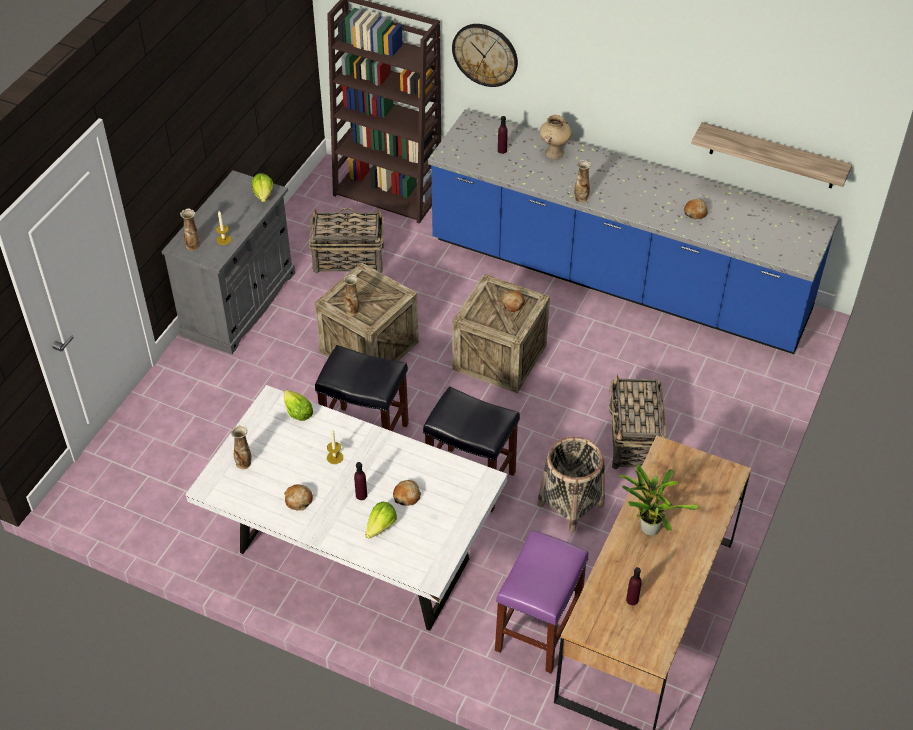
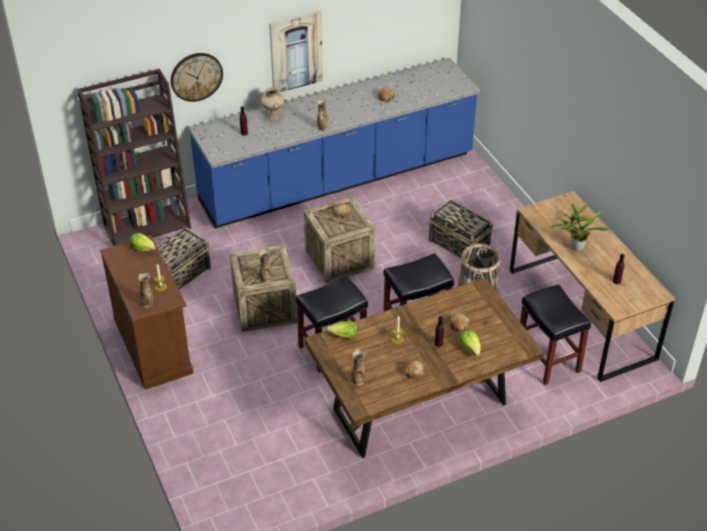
camera: 50 degrees left, 5 degrees down
(239, 304) = (153, 345): grey cabinet -> brown cabinet
(352, 556) = (418, 407): white dining table -> brown dining table
(538, 631) = (549, 360): purple stool -> black stool
(616, 91) = (295, 51): none -> picture
(772, 156) = (402, 40): shelf -> none

